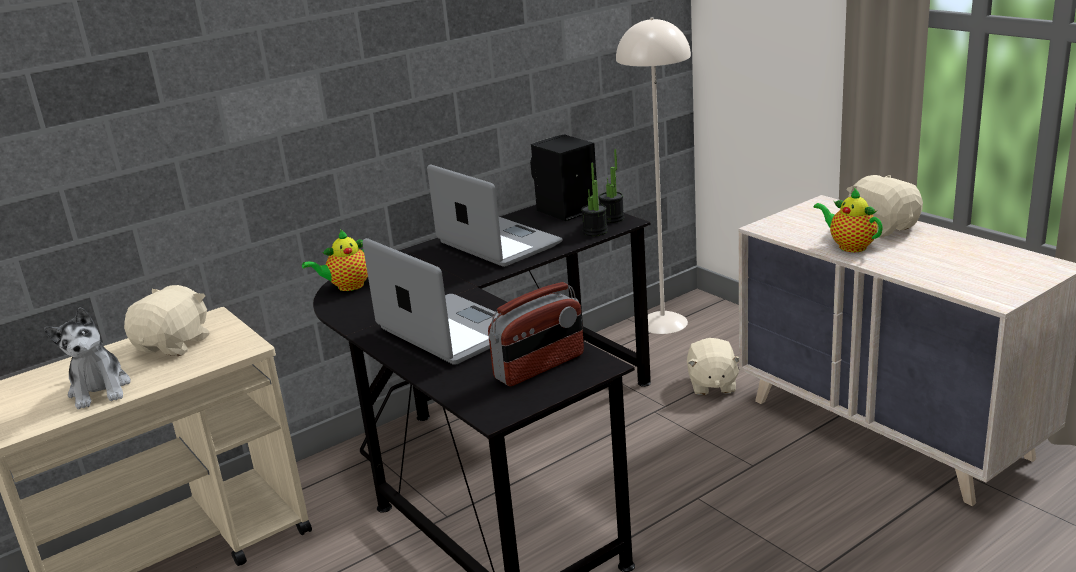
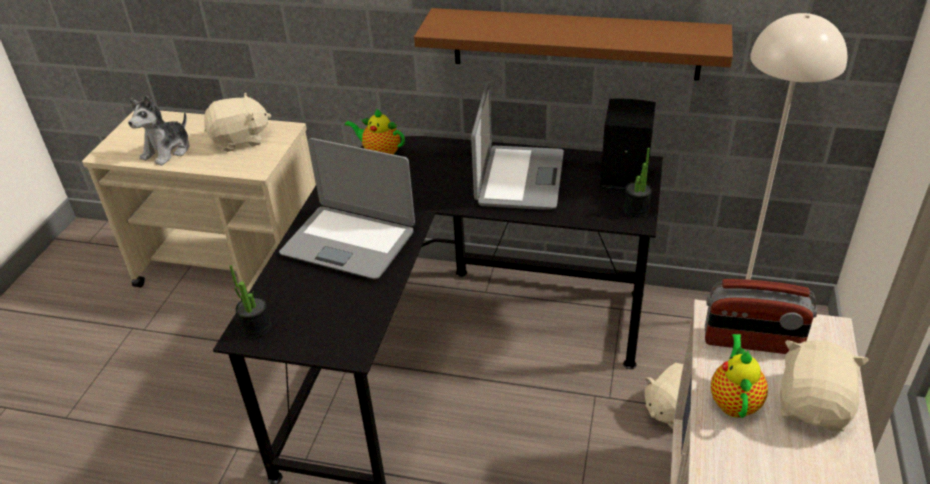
camera: 50 degrees right, 15 degrees up
(449, 331) = (349, 242): laptop -> laptop turned 105 degrees clockwise
(480, 108) = (575, 44): none -> brown shelf
(540, 367) = (328, 319): radio -> radio (752, 342)
(595, 231) = (598, 215): potted plant -> potted plant (256, 328)

